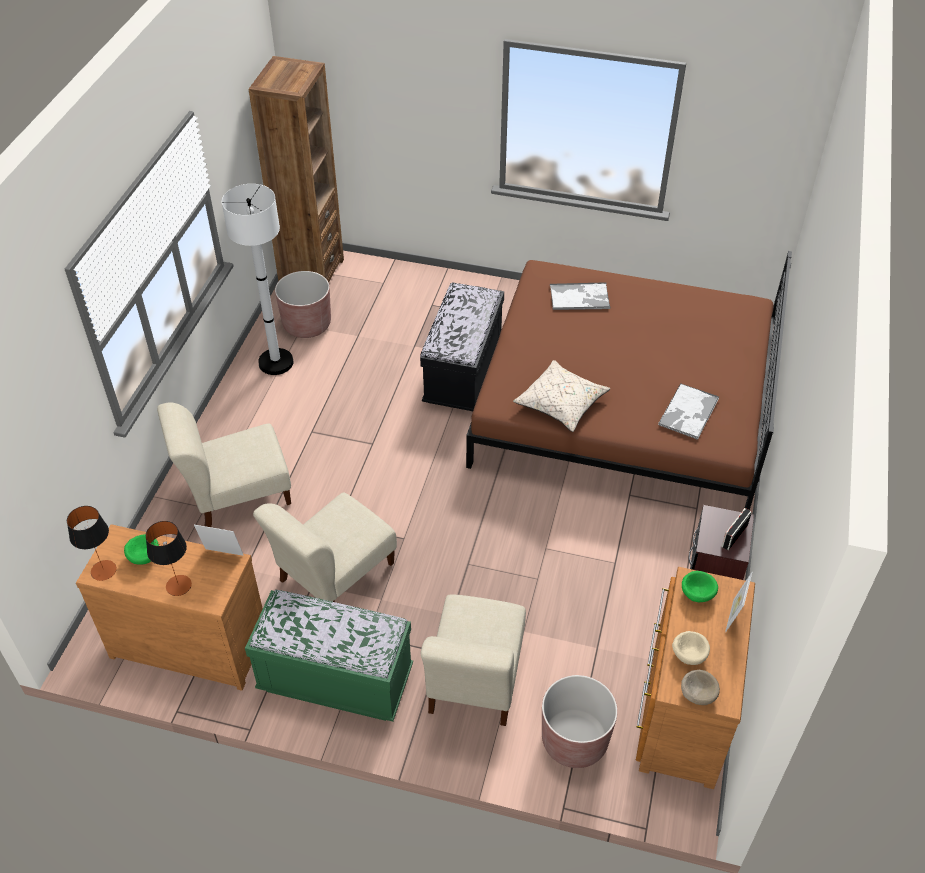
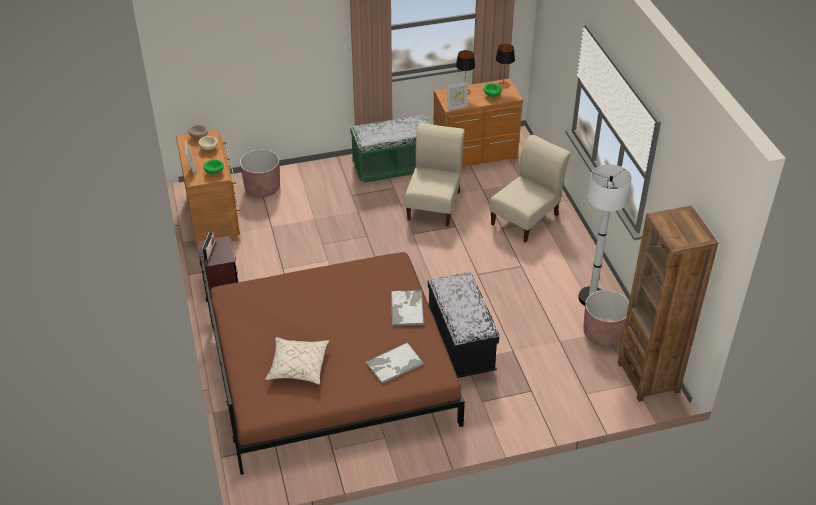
camera: 150 degrees right, 5 degrees down
(474, 681) = (326, 191): beige chair -> none
(561, 403) = (355, 278): beige pillow -> beige pillow (298, 366)
(688, 412) = (267, 303): tray -> tray (407, 308)

